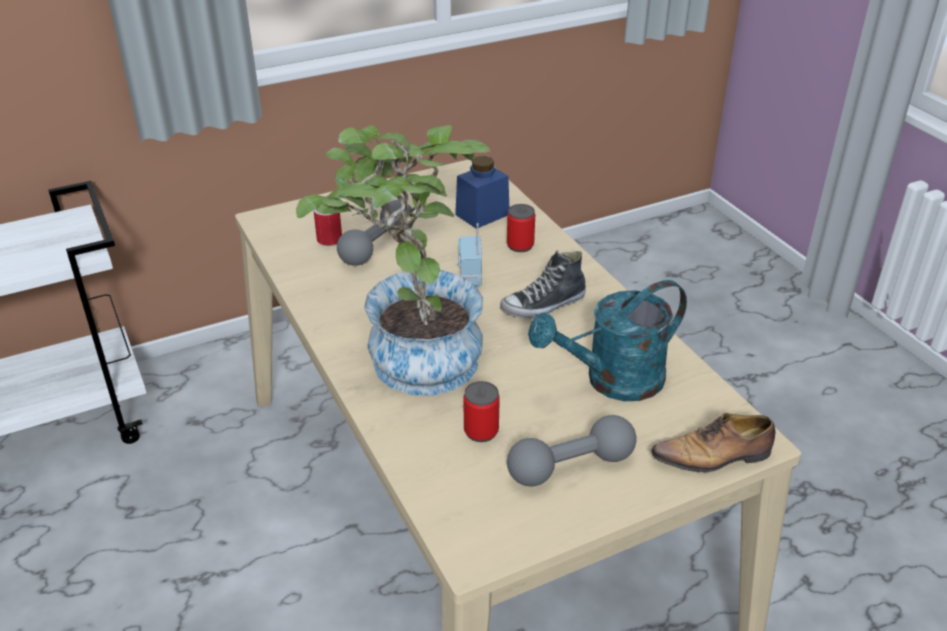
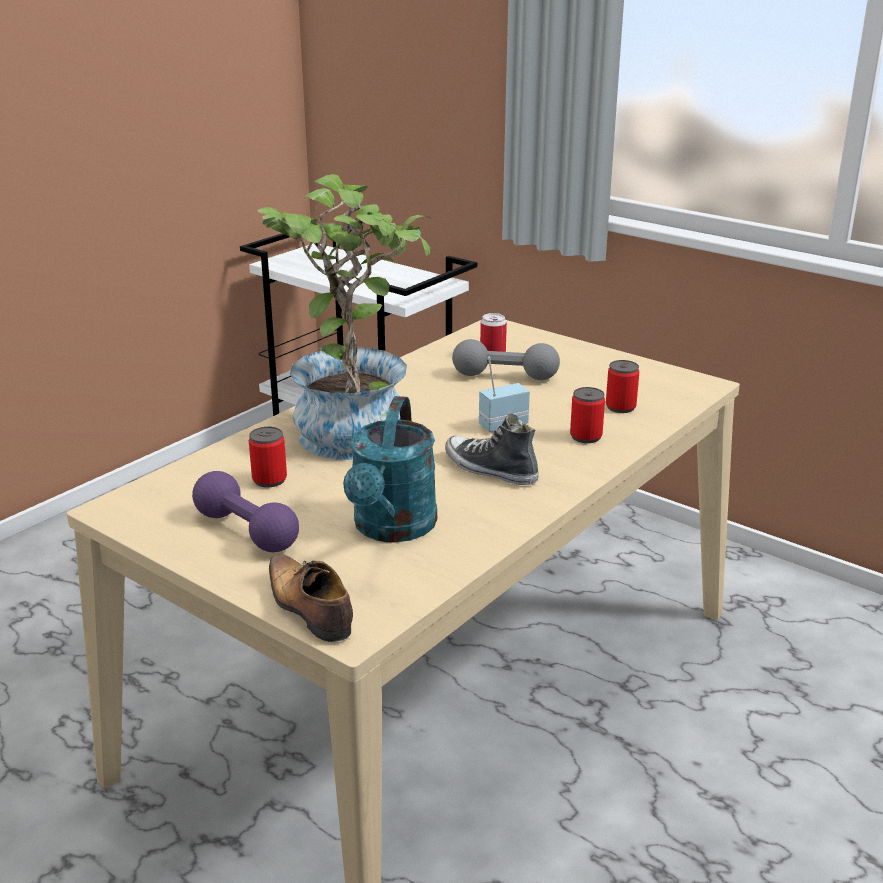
camera: 65 degrees right, 10 degrees down
(482, 214) = (620, 407): blue jar -> can
(570, 466) = (246, 531): grey dumbbell -> purple dumbbell
(612, 381) = (392, 529): turquoise watering can -> turquoise watering can turned 120 degrees counterclockwise

